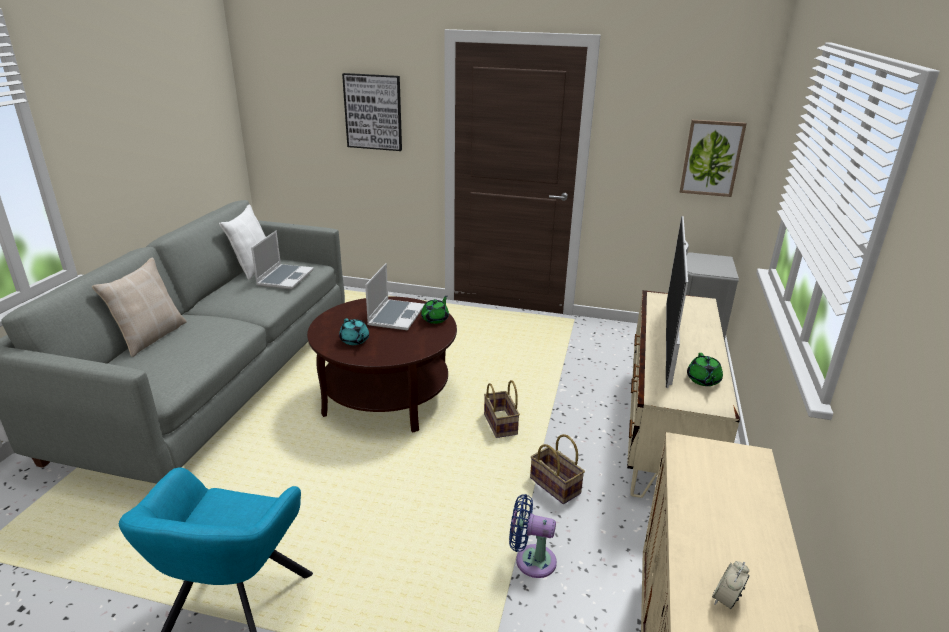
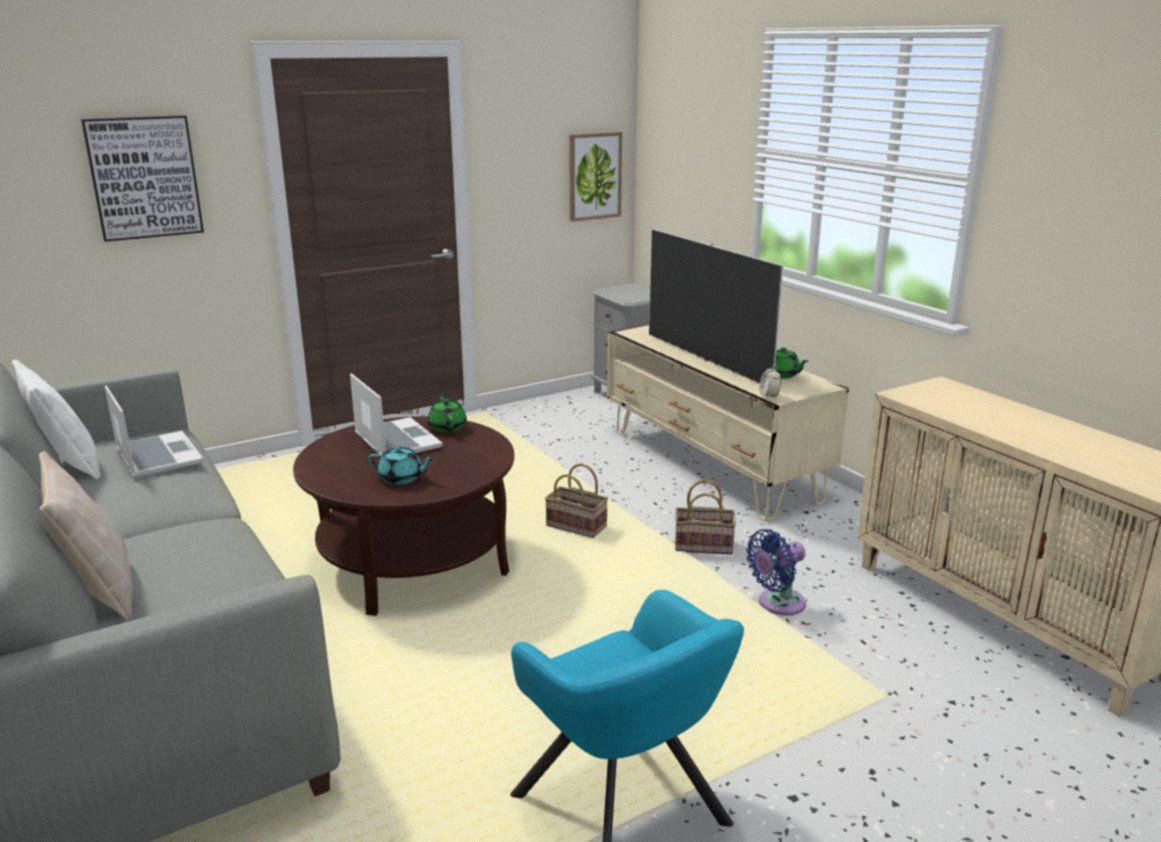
camera: 45 degrees left, 5 degrees down
(726, 600) = (1080, 450): alarm clock -> alarm clock (769, 396)

